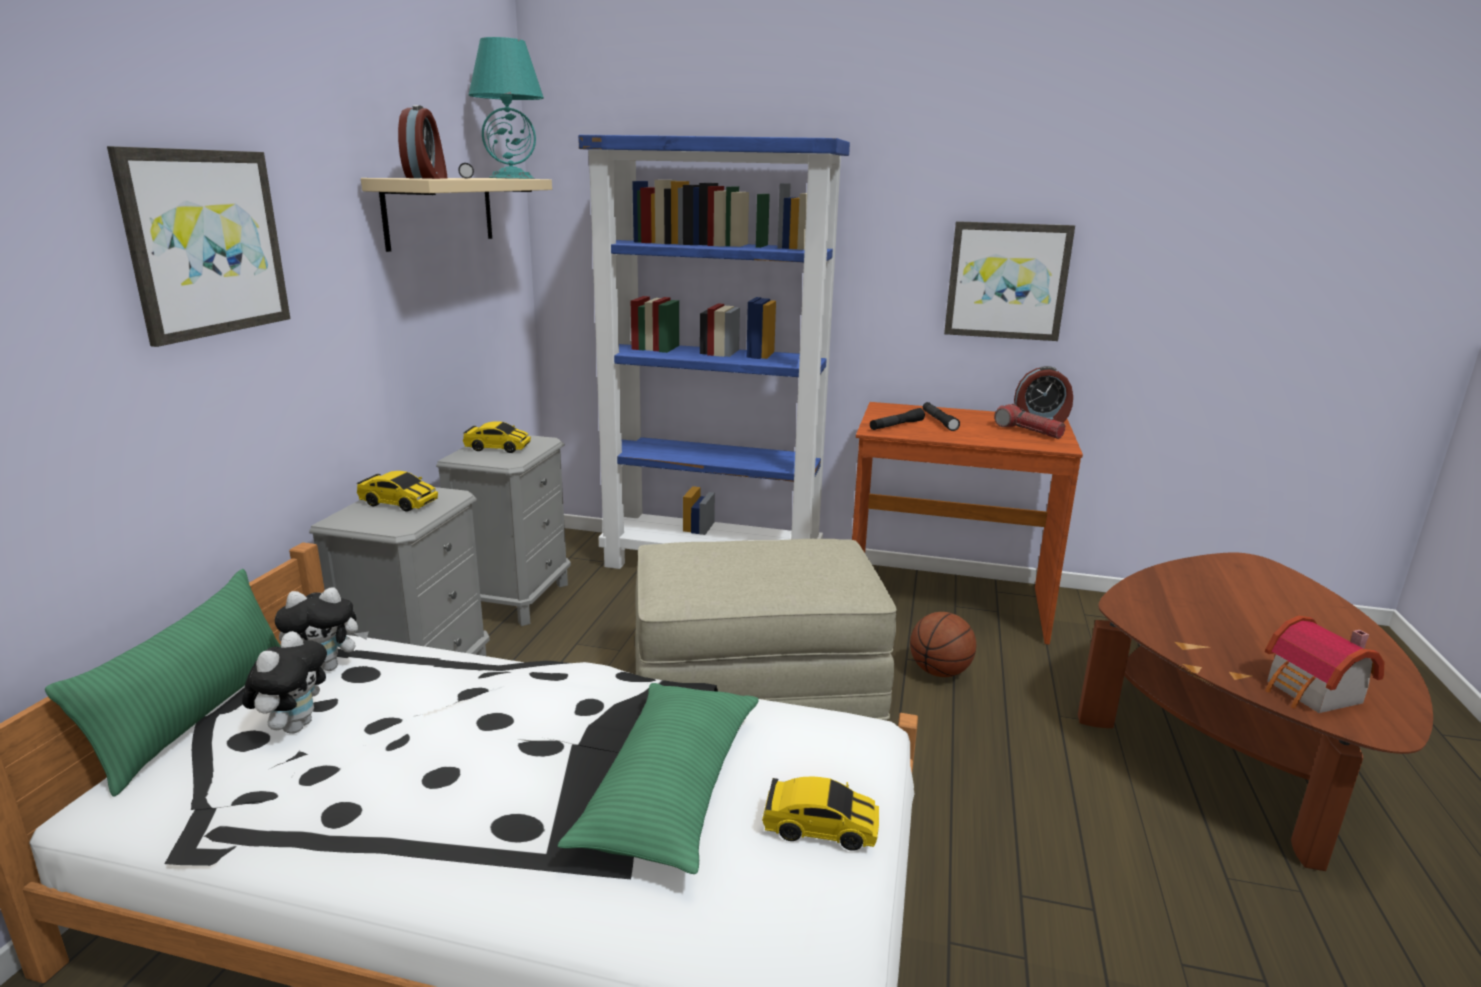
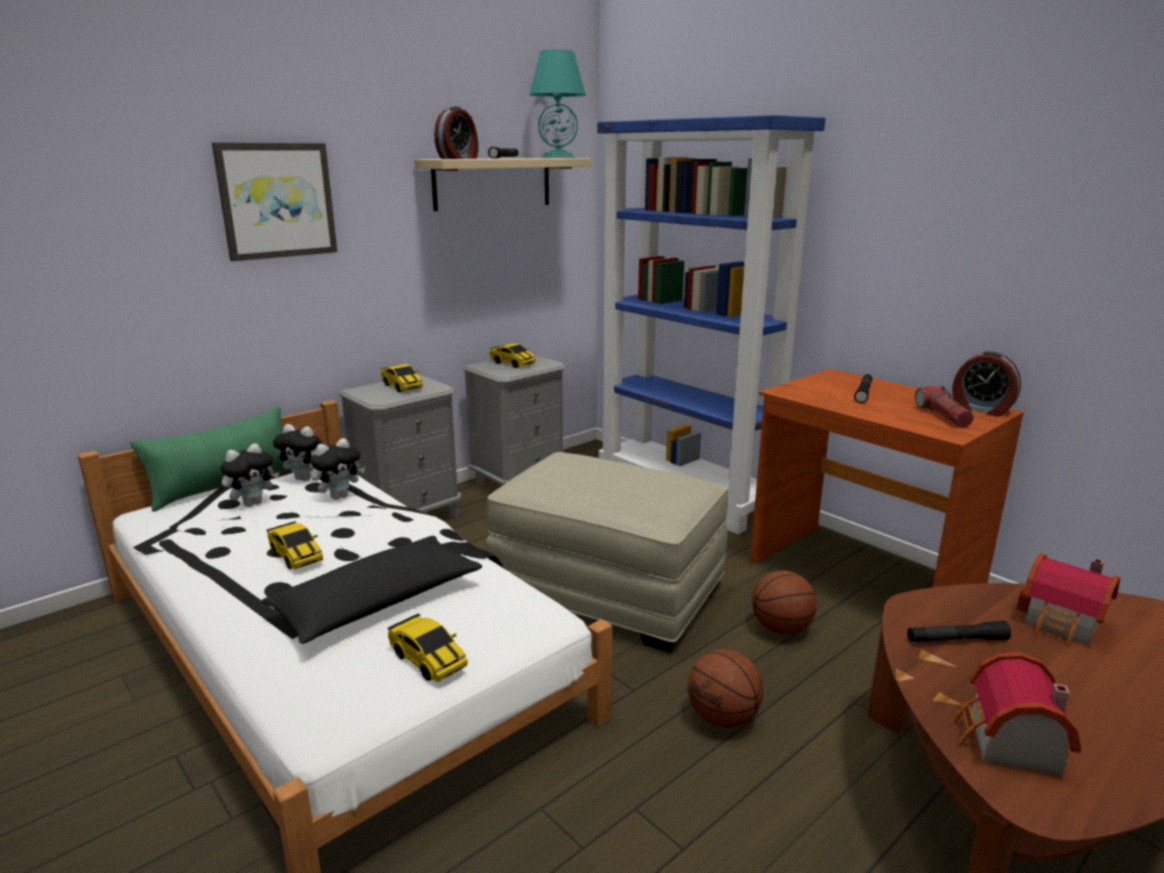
camera: 35 degrees right, 0 degrees up
(418, 676) = (339, 496): none -> plush toy
(477, 773) = (296, 556): none -> toy car
(670, 789) = (378, 603): green pillow -> black pillow
(896, 425) = (811, 390): black flashlight -> black flashlight (956, 640)
(989, 774) = (723, 718): none -> basketball
(1007, 281) = (971, 257): picture -> none
(1217, 590) = (1063, 625): none -> toy house

